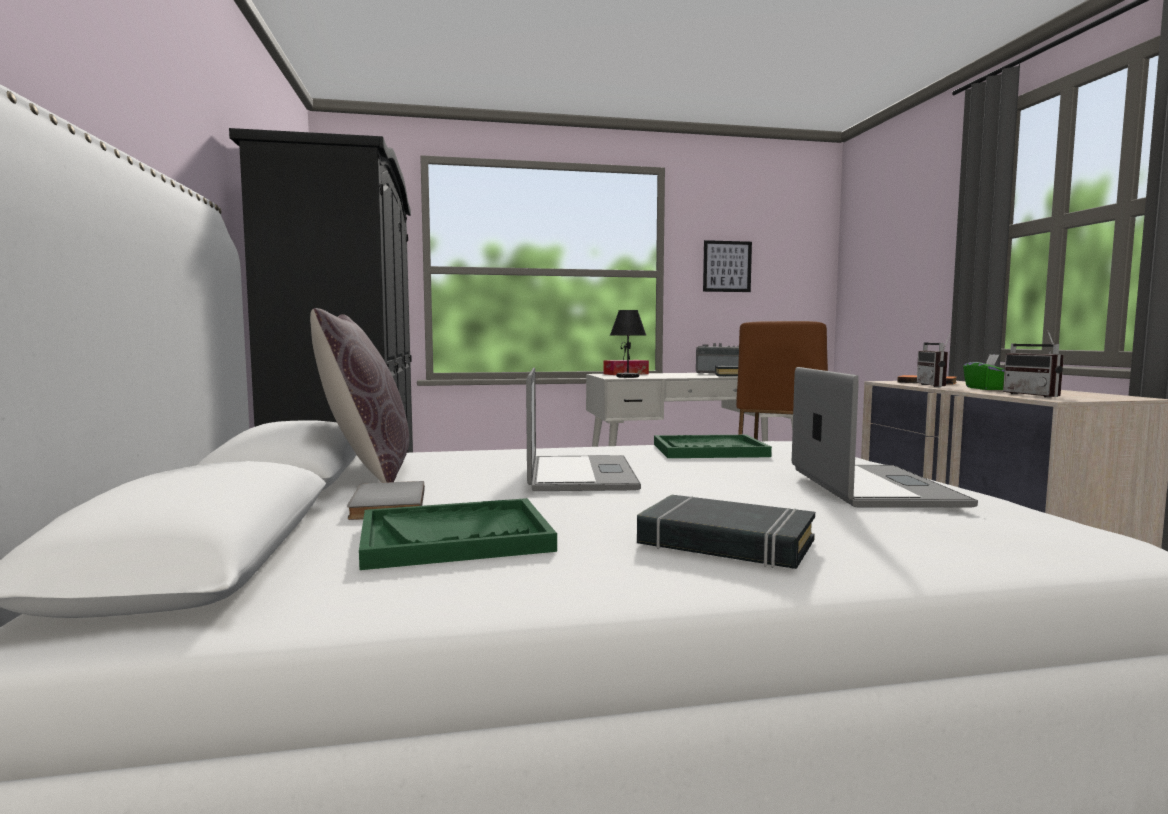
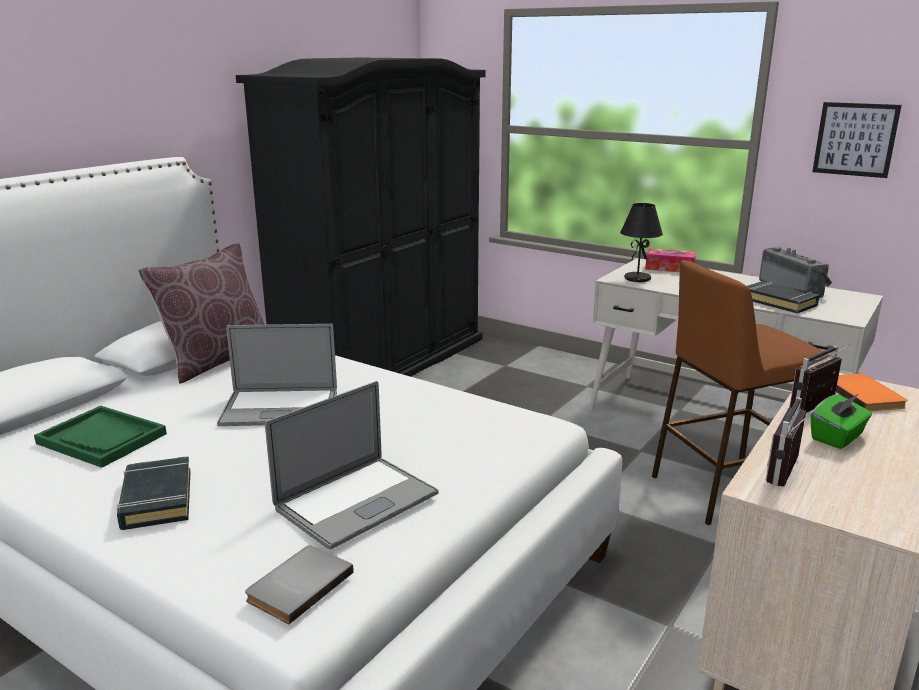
camera: 45 degrees right, 15 degrees up
(384, 505) = (146, 399): grey book -> grey book (297, 585)
(580, 474) = (280, 408): laptop -> laptop turned 45 degrees clockwise
(709, 450) = (440, 411): green tray -> none

